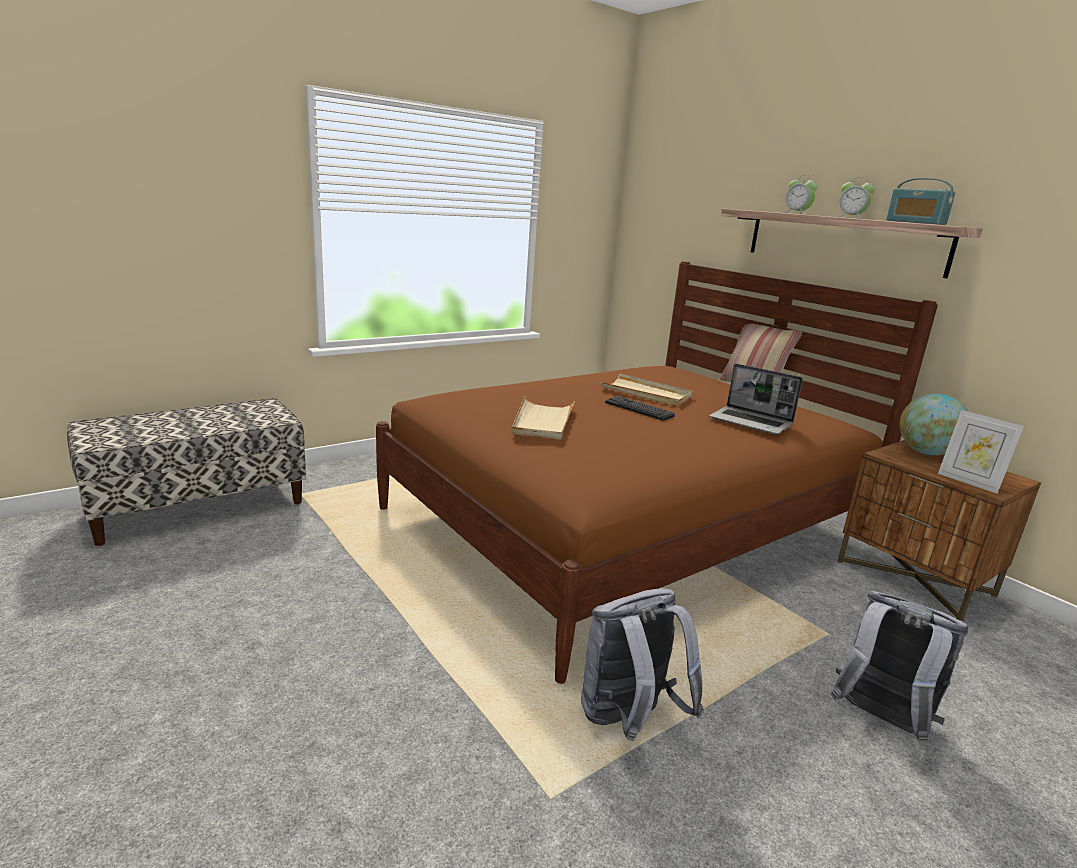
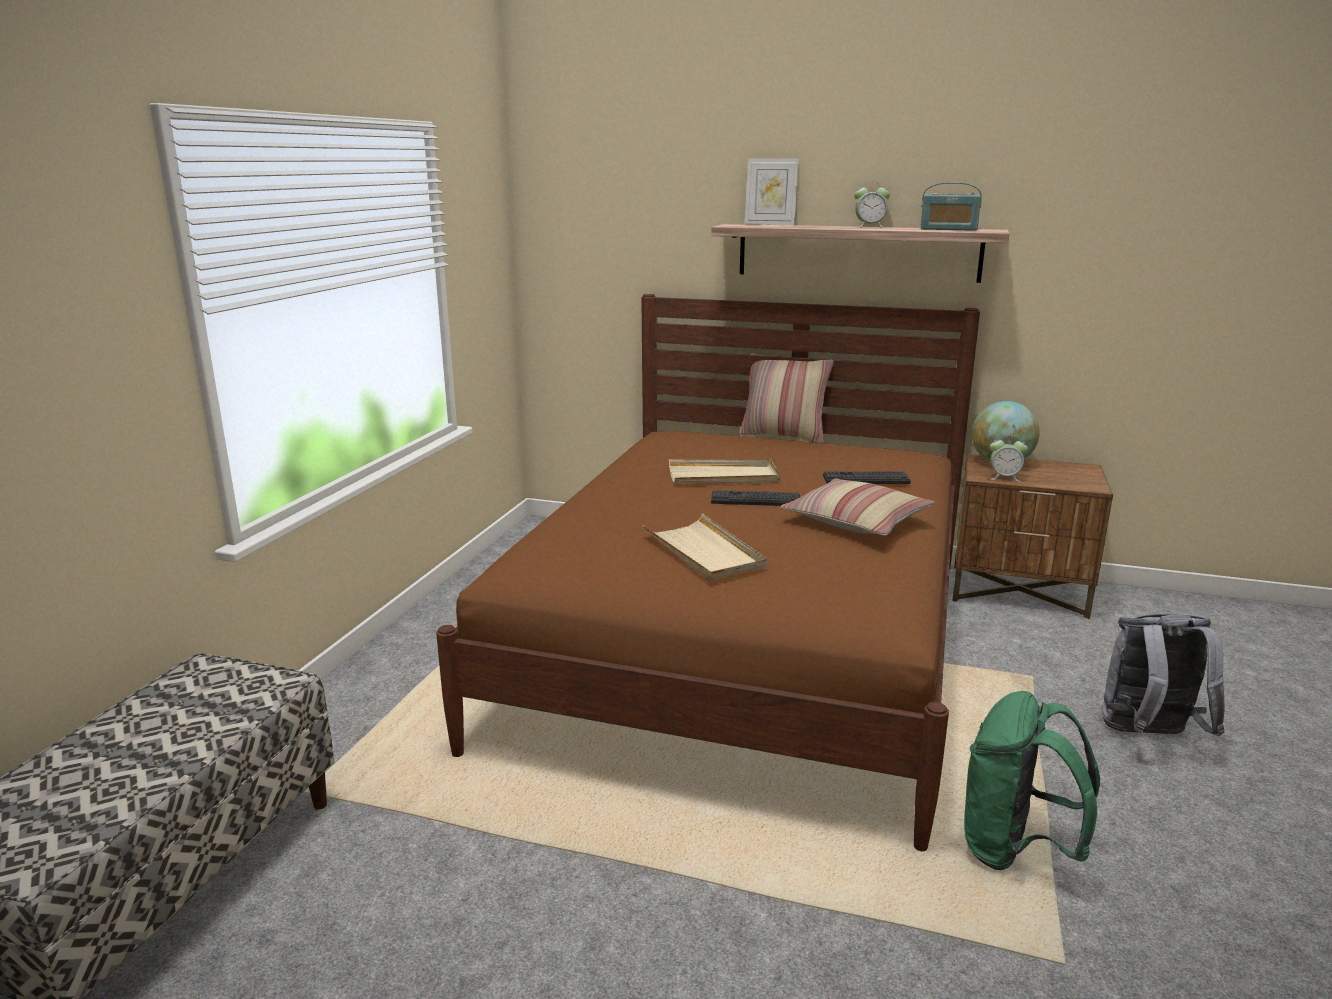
camera: 35 degrees left, 0 degrees up
(628, 720) = (1015, 849): grey backpack -> green backpack
(687, 439) = (857, 521): none -> pillow
(752, 422) = (866, 479): laptop -> keyboard
(797, 213) = (805, 226): alarm clock -> alarm clock (1004, 478)
(968, 482) = (1068, 483): picture frame -> picture frame (770, 224)

